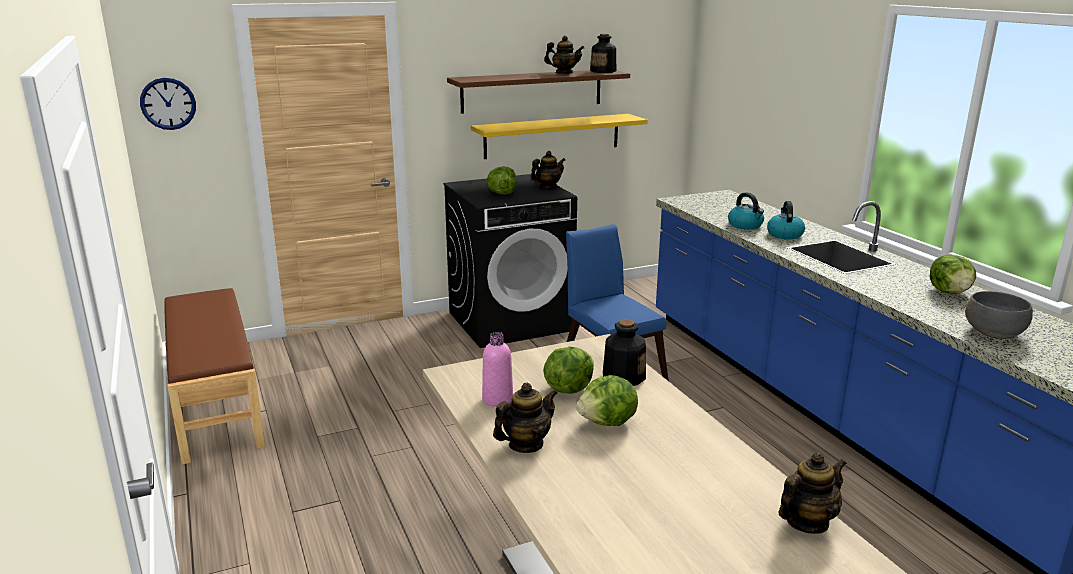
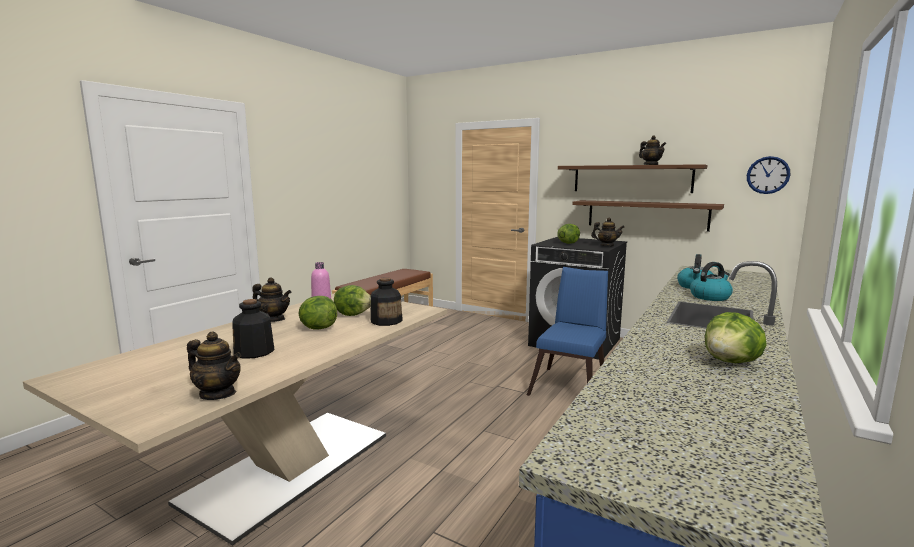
camera: 55 degrees right, 10 degrees down
(168, 103) = (425, 173): wall clock -> wall clock (768, 175)
(552, 136) = (646, 215): yellow shelf -> brown shelf
(603, 71) = (689, 164): bottle -> bottle (254, 352)
(993, 333) = (647, 390): grey bowl -> none

